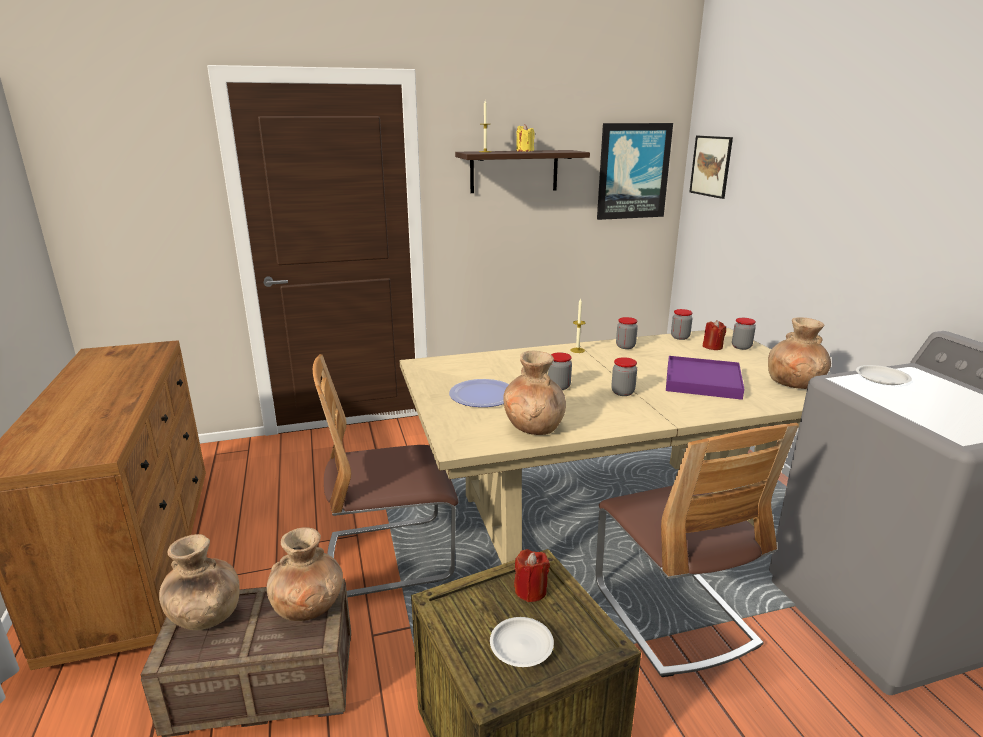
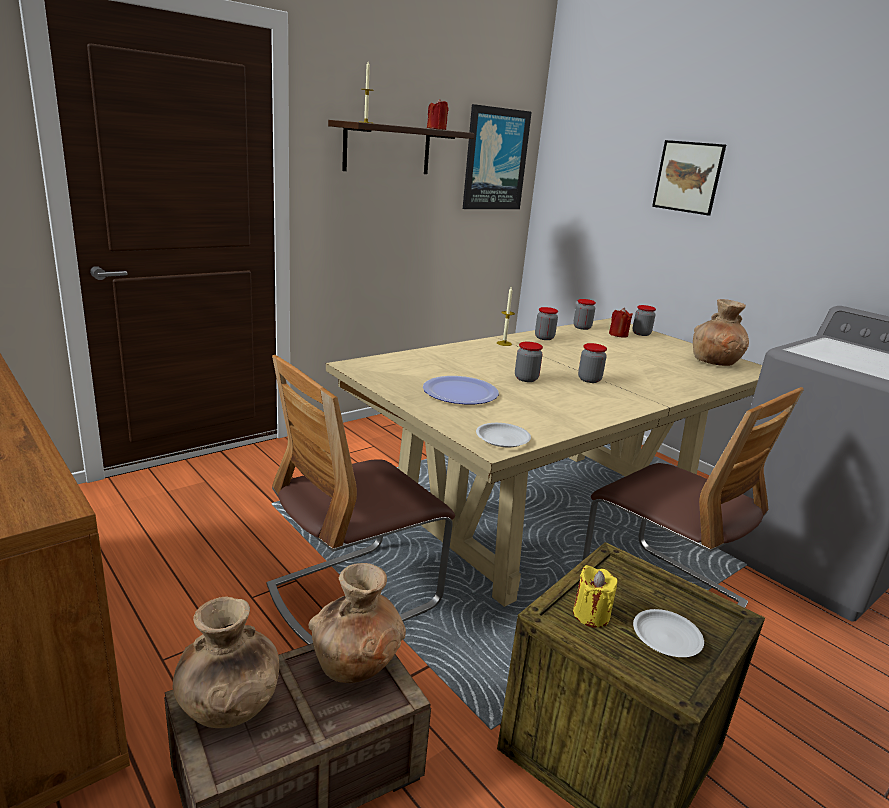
camera: 25 degrees left, 0 degrees up
(524, 151) = (404, 126): yellow candle -> yellow candle (591, 615)
(530, 590) = (624, 584): red candle -> red candle (437, 129)
(534, 427) = (547, 419): brown vase -> none
(702, 381) = (644, 365): purple tray -> none
(711, 166) = (571, 158): picture -> picture (688, 177)
(882, 378) = (819, 347): white plate -> white plate (503, 438)

